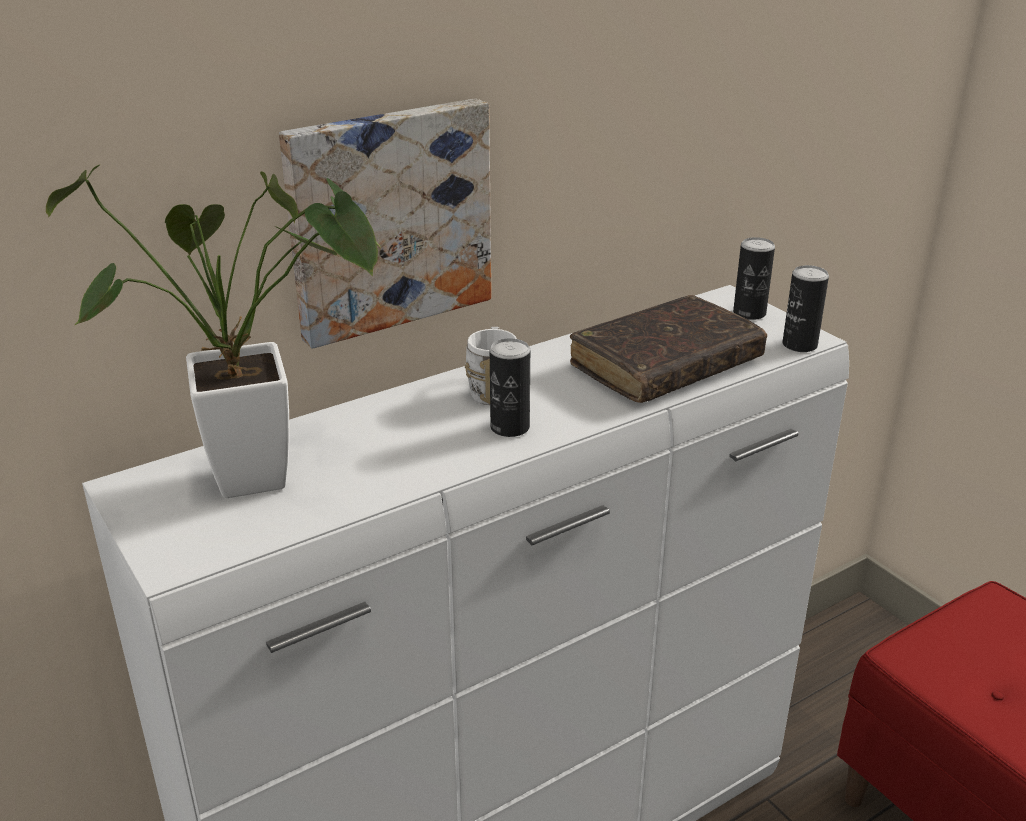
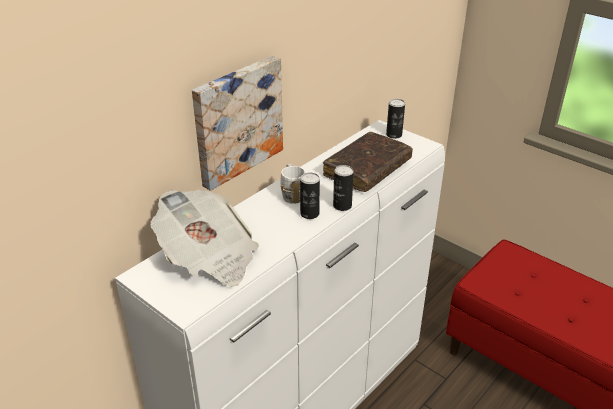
camera: 15 degrees left, 5 degrees up
(272, 476) = (209, 258): potted plant -> newspaper
(799, 345) = (423, 149): can -> can (342, 206)

